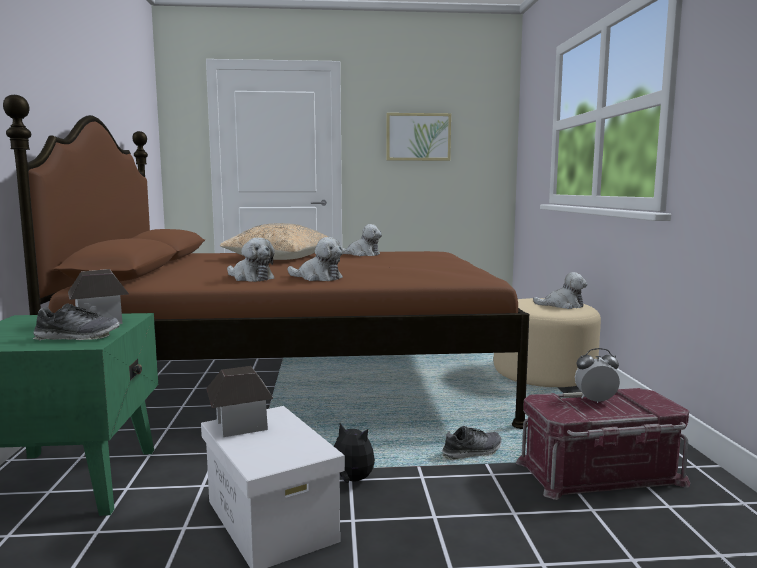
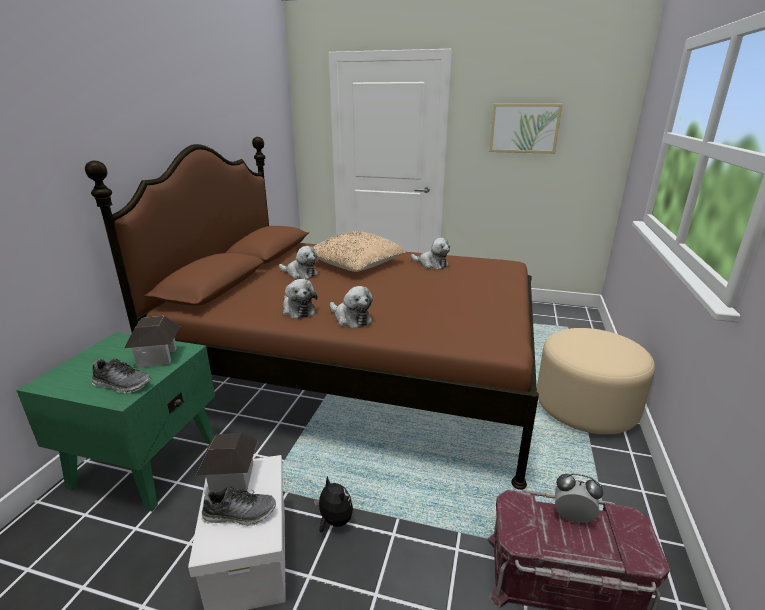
camera: 20 degrees right, 15 degrees up
(472, 452) = (454, 511): shoe -> shoe (240, 514)
(562, 305) = (614, 352): plush toy -> plush toy (300, 274)

